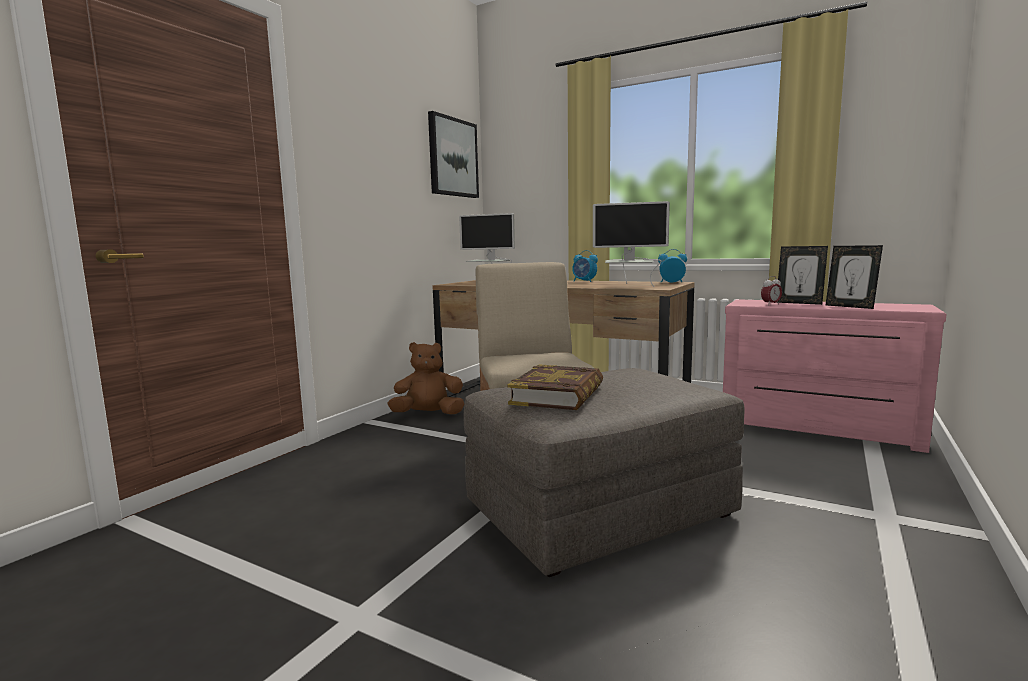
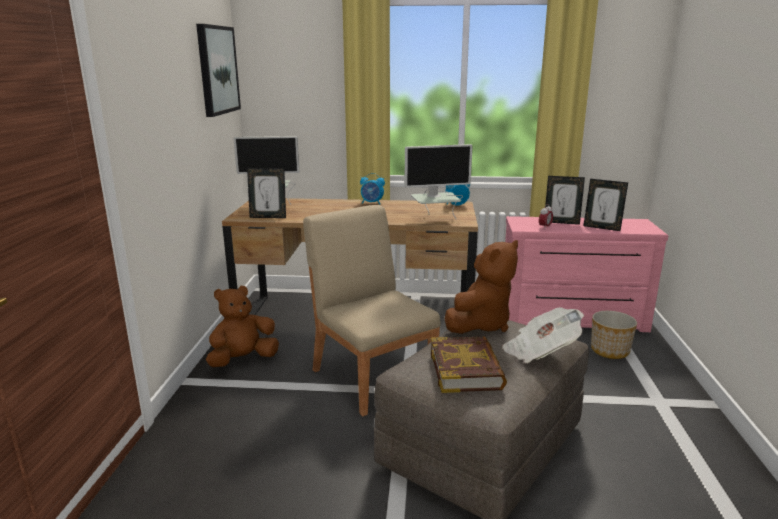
camera: 25 degrees left, 10 degrees up
(474, 284) = (268, 217): none -> picture frame
(622, 372) = (481, 324): none -> brown plush toy
(664, 393) = (540, 352): none -> newspaper
(847, 460) = (609, 350): none -> planter

